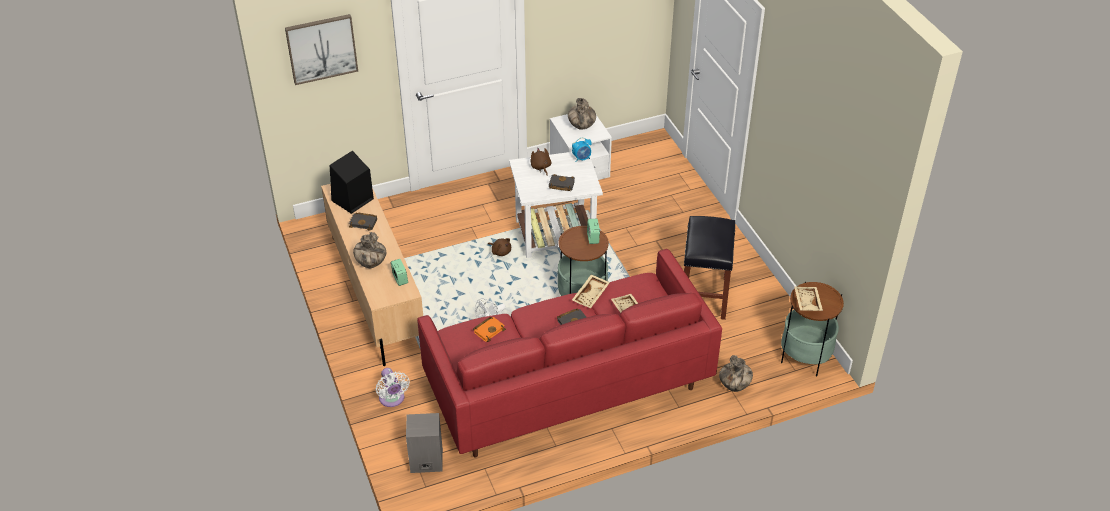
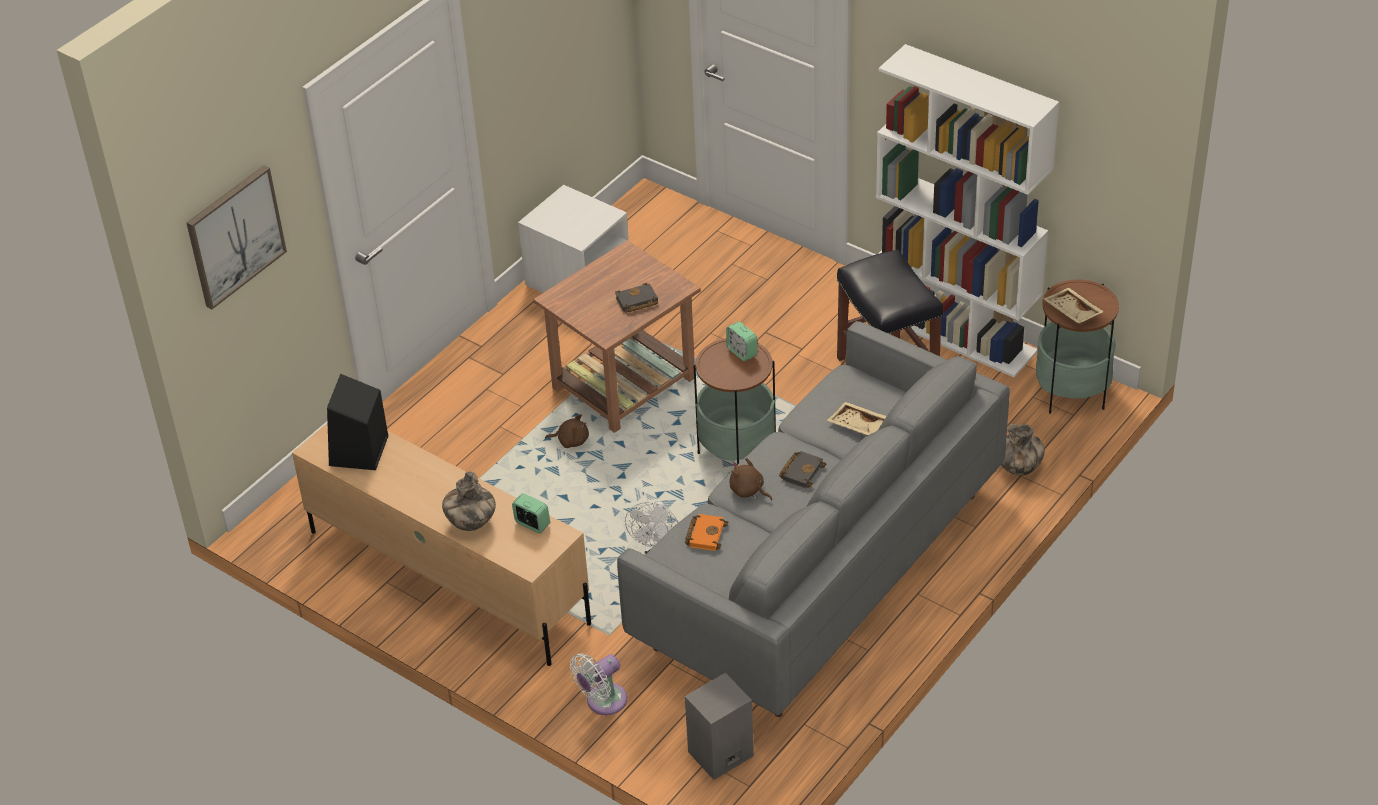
camera: 30 degrees left, 0 degrees up
(364, 222) = (407, 473): black book -> none
(392, 399) = (603, 702): white fan -> white fan turned 105 degrees clockwise
(541, 167) = (587, 290): brown plush toy -> brown plush toy (748, 491)
(556, 233) = (625, 382): white side table -> brown side table
(566, 387) = (816, 571): red sofa -> grey sofa
(581, 126) = (572, 215): vase -> none
(582, 158) = (631, 255): alarm clock -> none
(591, 295) = (795, 428): beige tray -> none
(765, 290) = (956, 333): none -> white bookcase

